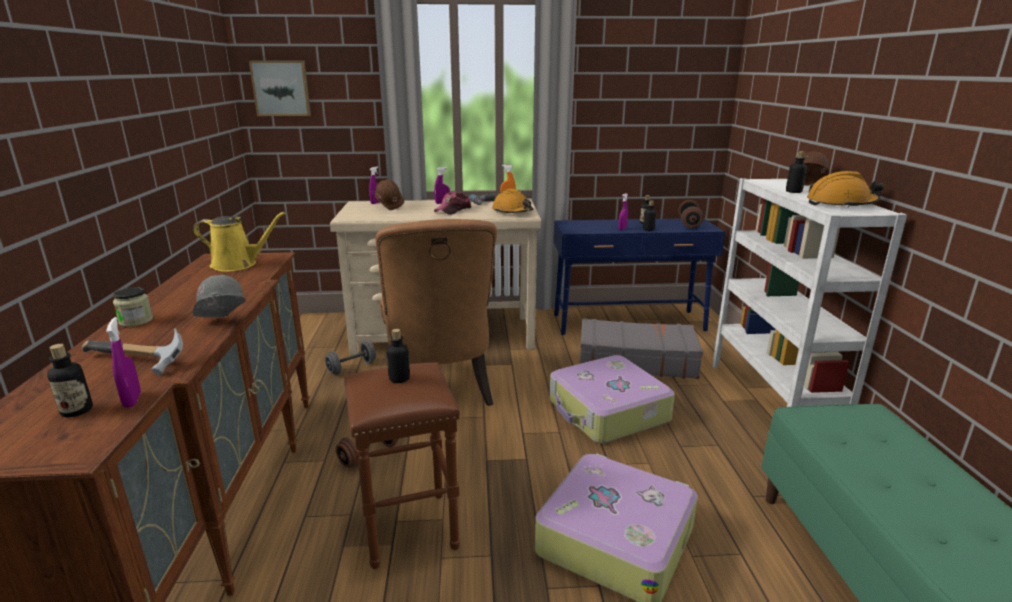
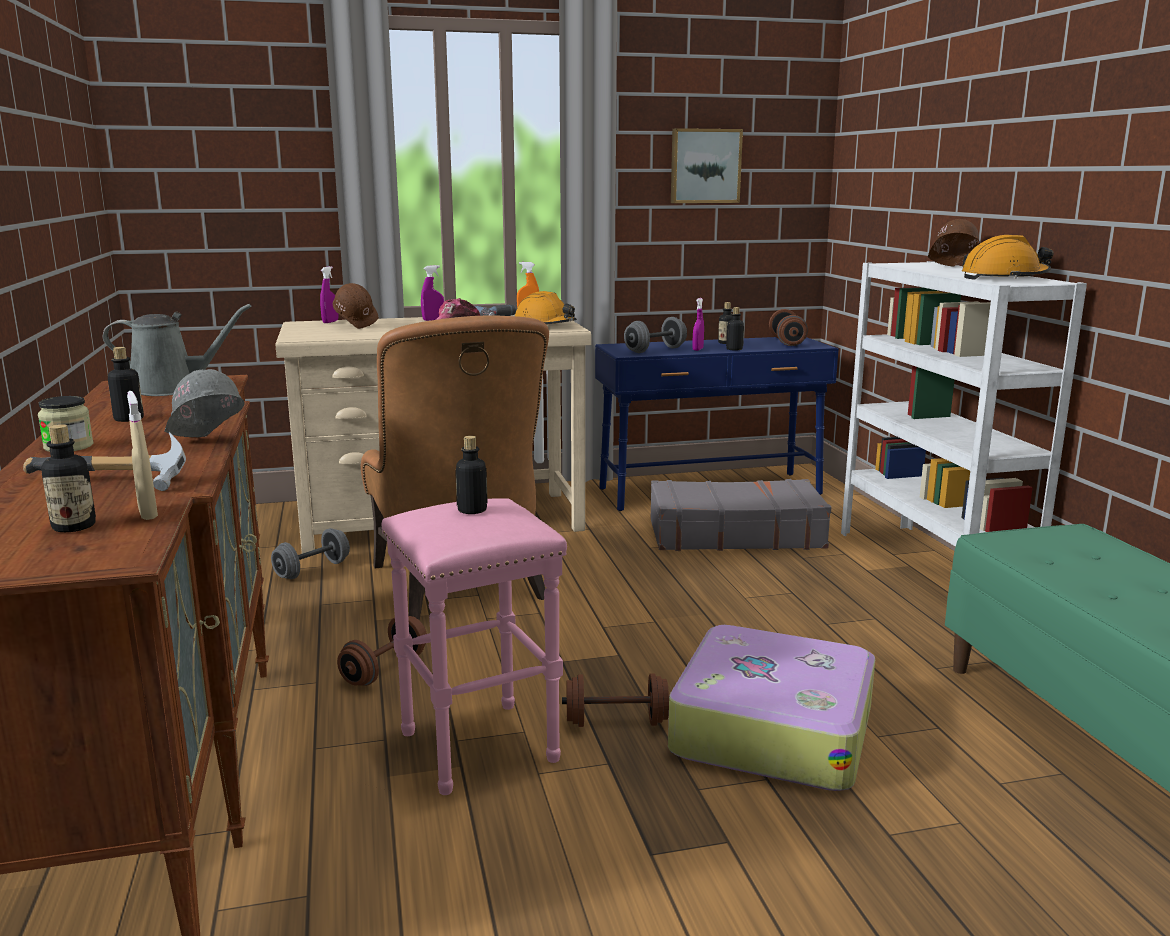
camera: 10 degrees left, 5 degrees down
(132, 400) = (148, 513): purple spray bottle -> beige spray bottle
(238, 265) = (172, 389): yellow watering can -> grey watering can
(281, 88) = (174, 150): picture -> picture (705, 166)
(411, 526) = (480, 743): brown stool -> pink stool
(507, 519) = (616, 722): none -> brown dumbbell
(592, 228) = (655, 350): none -> grey dumbbell
(607, 412) = (715, 594): suitcase -> none
(793, 191) = (939, 271): bottle -> bottle (129, 419)

